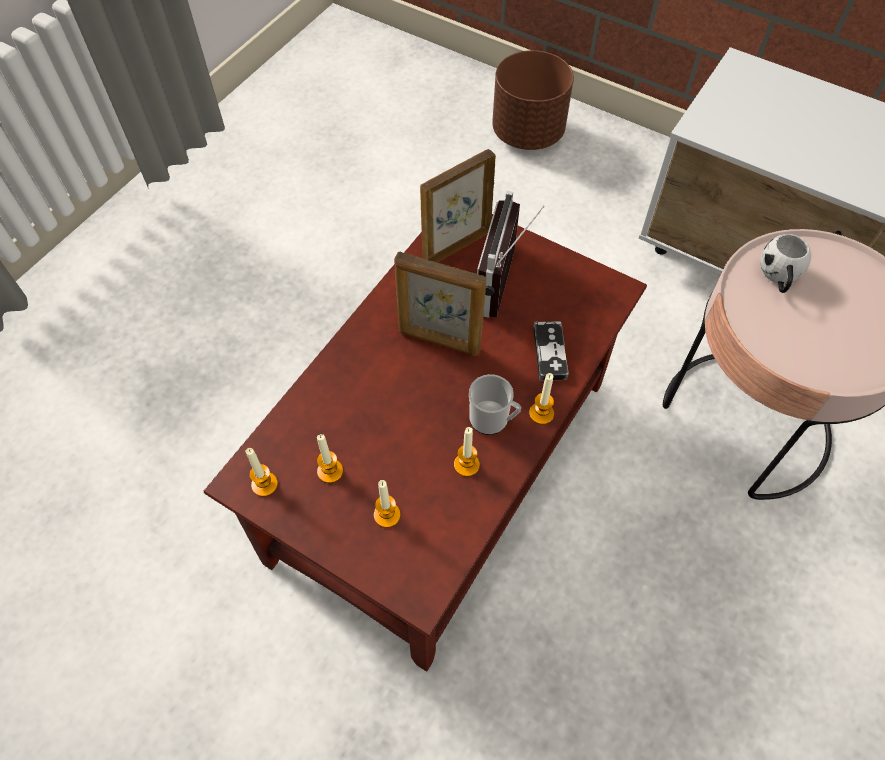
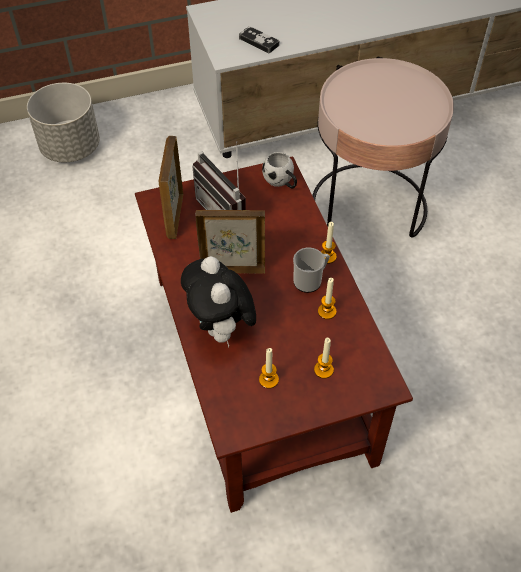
camera: 50 degrees left, 5 degrees down
(264, 484) = (245, 420): candle -> none
(356, 385) = (221, 329): none -> plush toy
(439, 341) = (233, 269): picture frame -> picture frame turned 150 degrees counterclockwise
(528, 132) = (71, 147): brown planter -> grey planter
(549, 353) = (293, 226): game controller -> game controller (259, 42)
(778, 278) = (352, 102): white mug -> white mug (281, 182)

